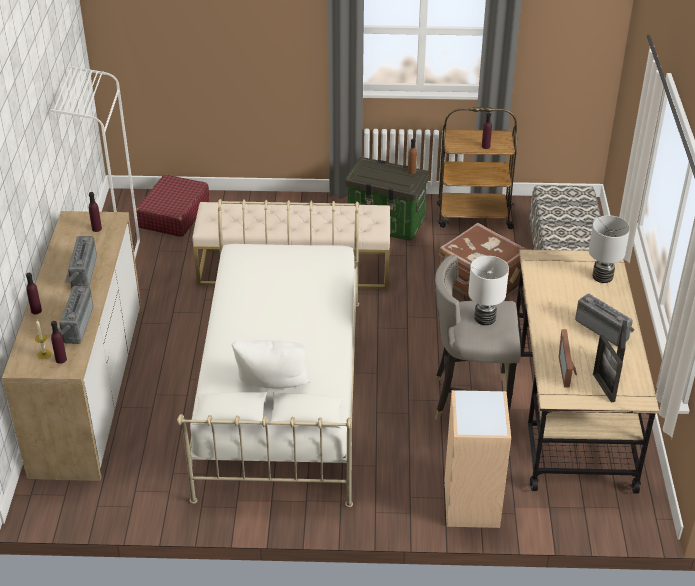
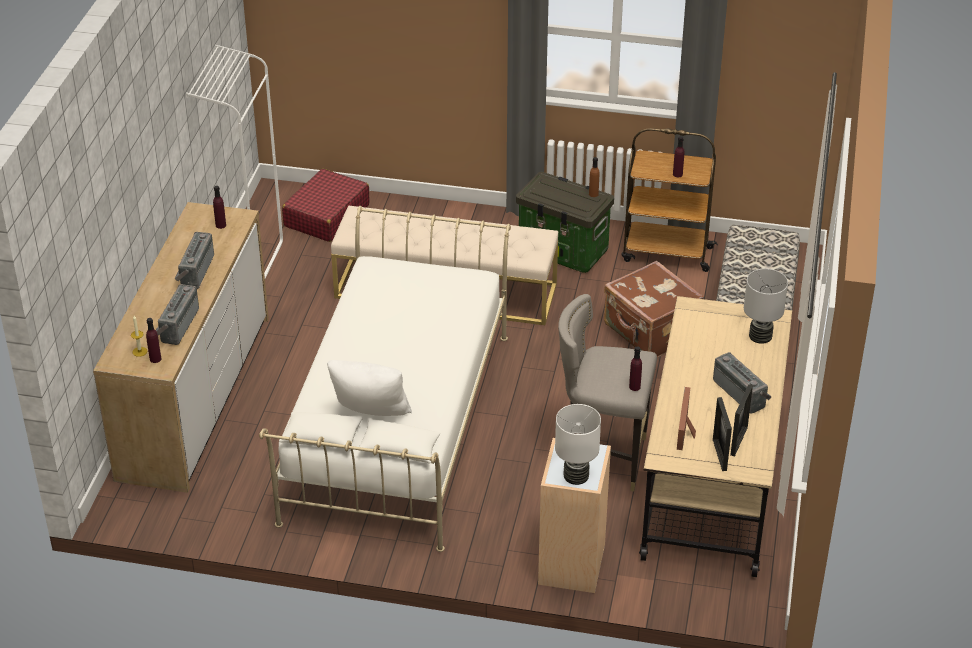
camera: 10 degrees right, 0 degrees up
(36, 311) = (140, 306): purple bottle -> purple bottle (634, 387)
(484, 318) = (615, 367): white table lamp -> white table lamp (576, 476)

